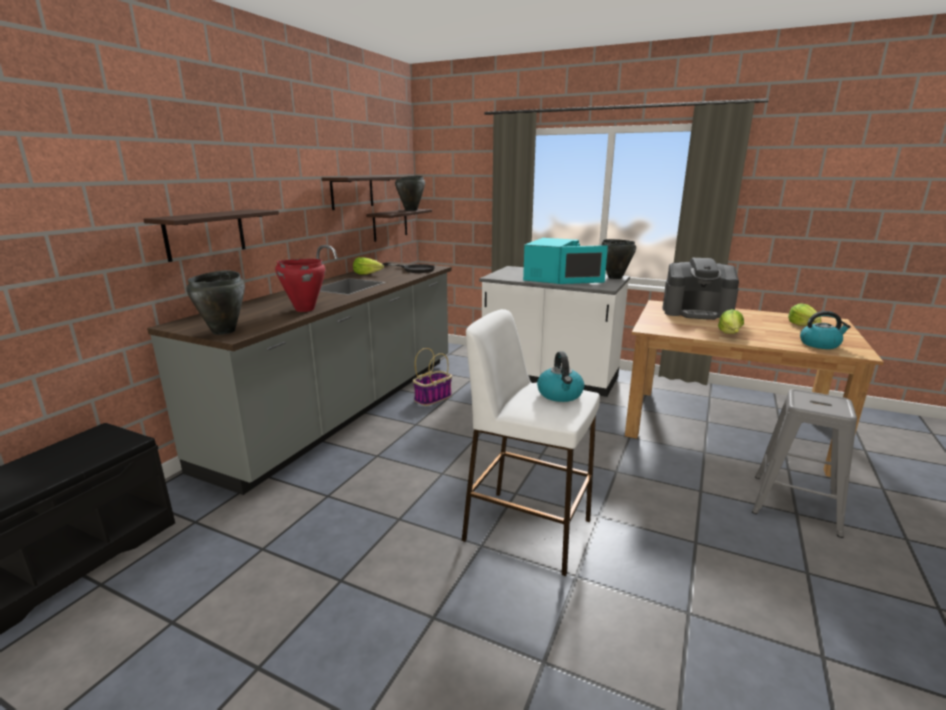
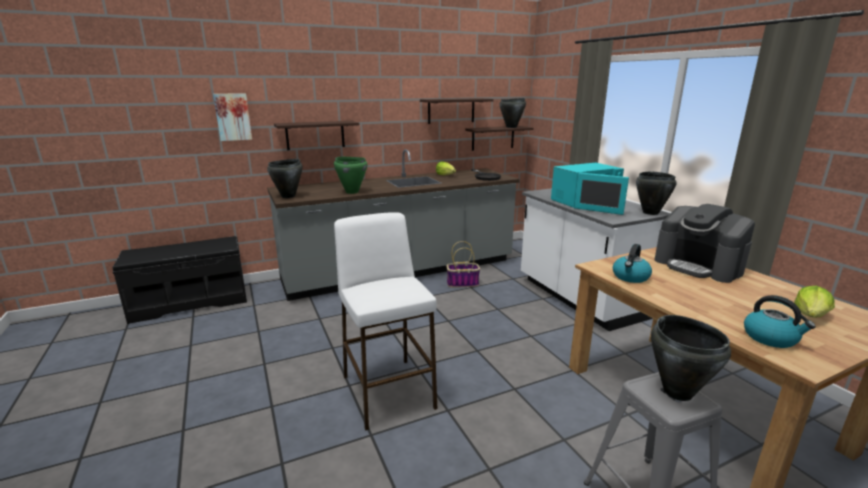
camera: 40 degrees right, 0 degrees up
(72, 210) = (233, 117): none -> picture
(304, 309) = (352, 192): red cooking pot -> green cooking pot
(560, 394) = (397, 288): kettle -> kettle (630, 277)
(730, 335) = (673, 295): lettuce -> none
(820, 399) = (677, 392): none -> black cooking pot

